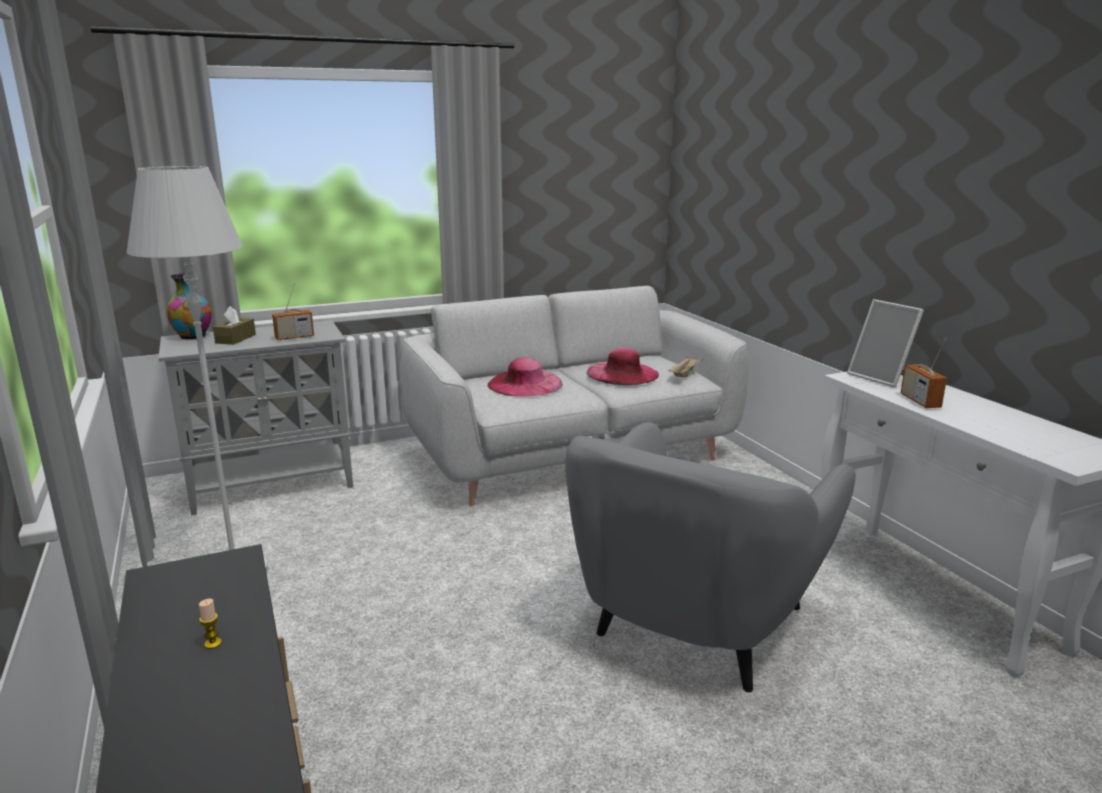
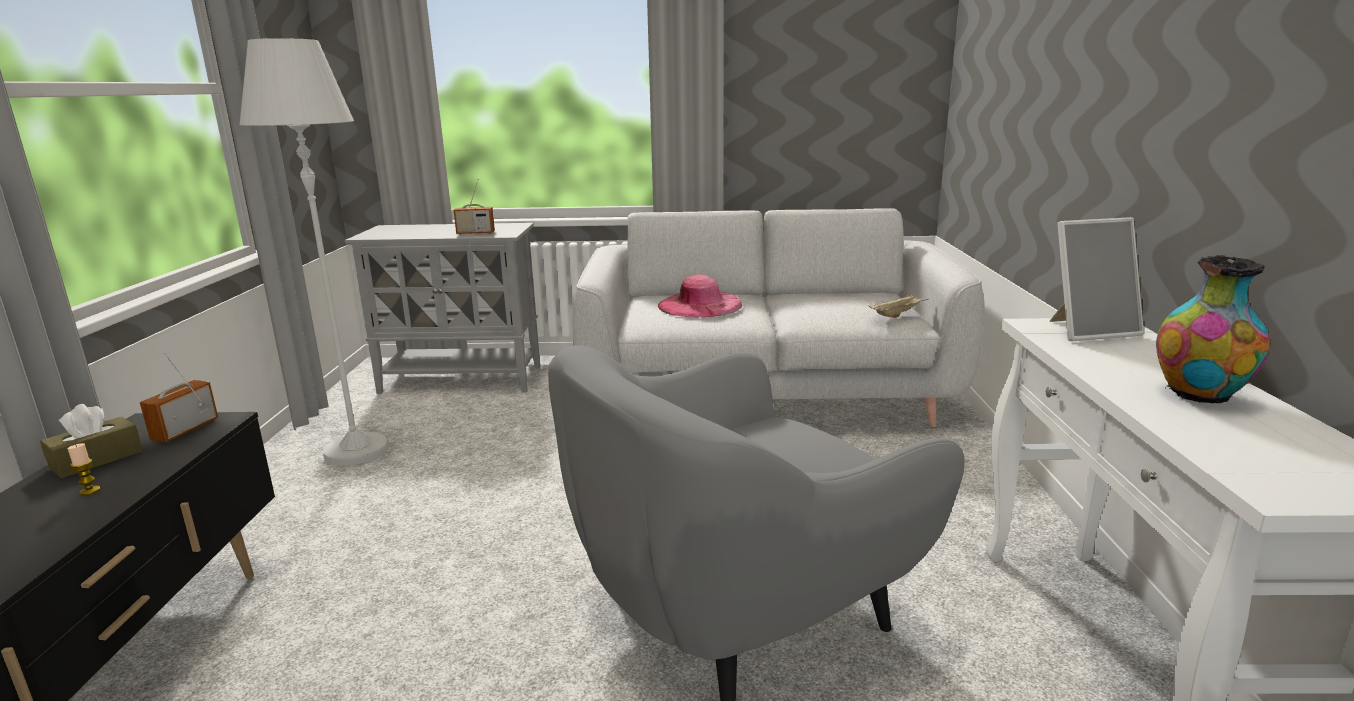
camera: 25 degrees right, 0 degrees up
(193, 337) = (398, 227): vase -> vase (1199, 395)
(235, 339) = (427, 231): brown tissue box -> brown tissue box (97, 459)
(622, 373) = (821, 306): pink hat -> none
(882, 377) = (1088, 330): picture frame -> picture frame turned 90 degrees counterclockwise
(920, 401) = (1108, 366): radio -> radio (185, 430)

